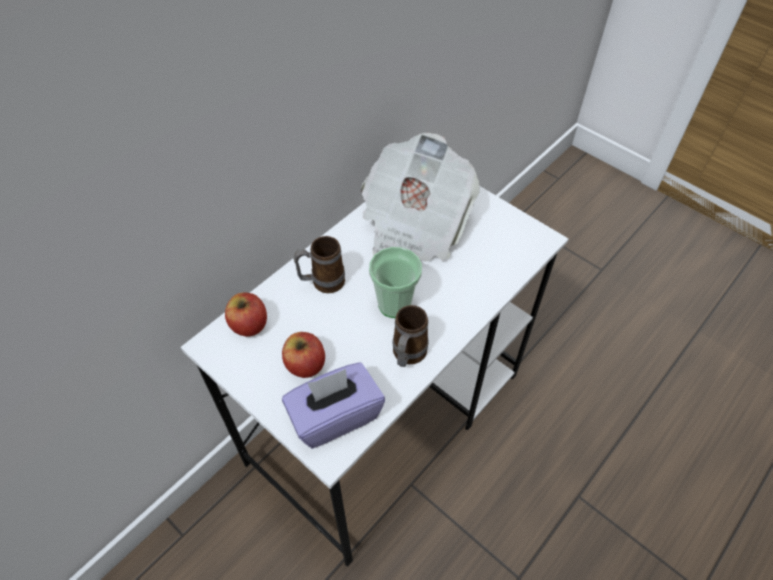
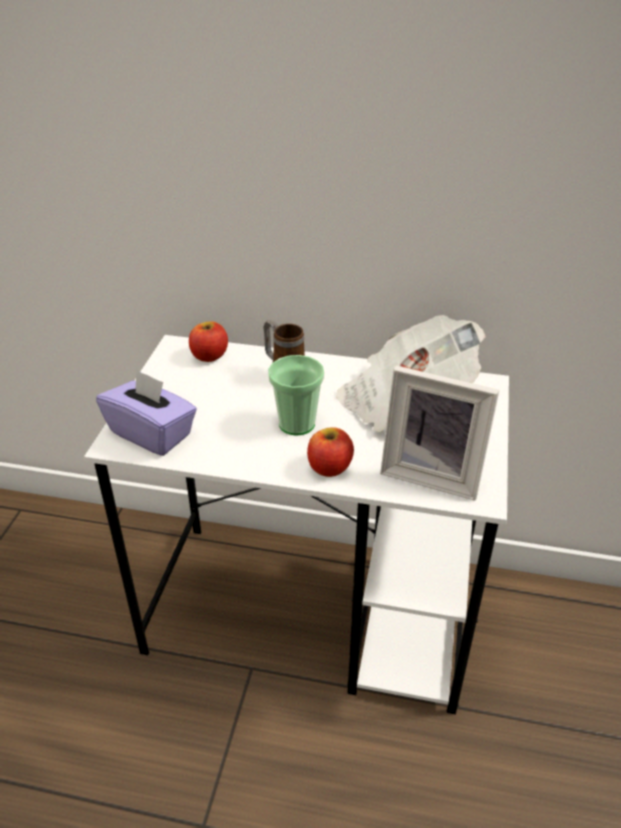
camera: 60 degrees right, 15 degrees down
(305, 364) = (192, 398): apple -> apple (329, 467)
(407, 356) = (244, 452): mug -> none
(504, 252) = (432, 474): none -> picture frame

